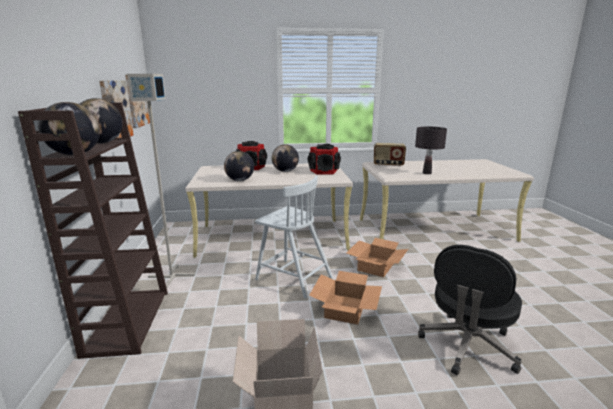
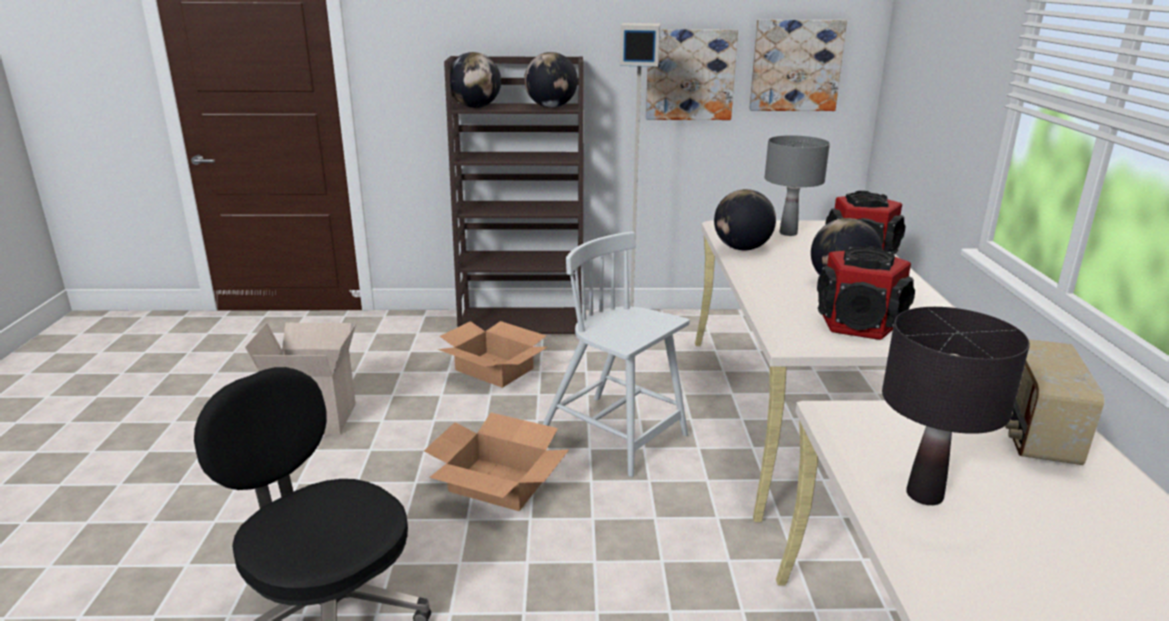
camera: 95 degrees right, 5 degrees up
(218, 174) = (788, 233): none -> grey table lamp
(292, 278) = (615, 435): white chair -> white chair turned 90 degrees clockwise
(376, 266) = (663, 553): cardboard box -> cardboard box (494, 369)

